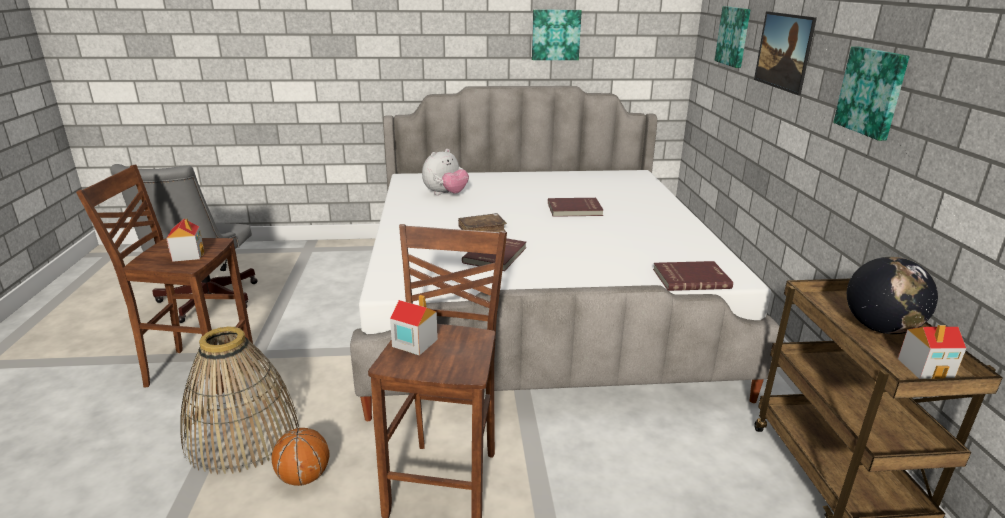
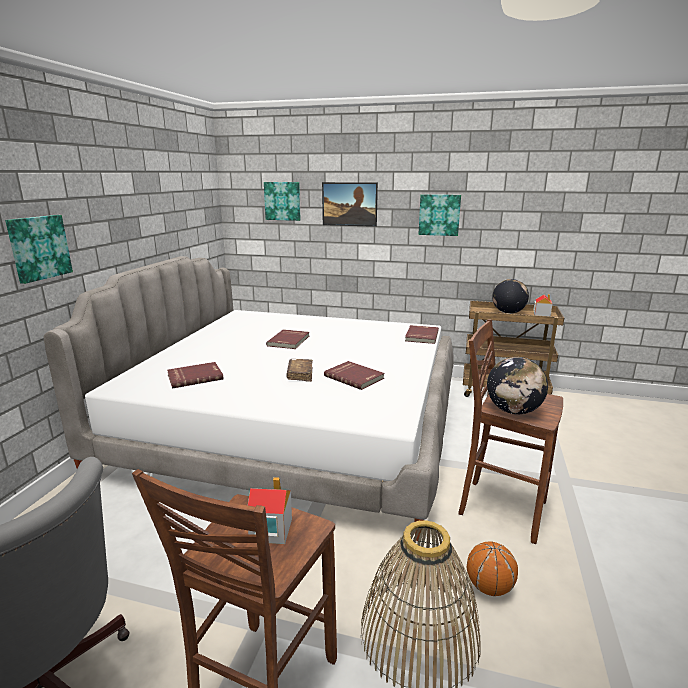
camera: 70 degrees left, 5 degrees down
(414, 343) = (513, 411): toy house -> globe
(445, 194) = (195, 376): plush toy -> red book
(555, 35) = (155, 214): picture -> picture (38, 247)

